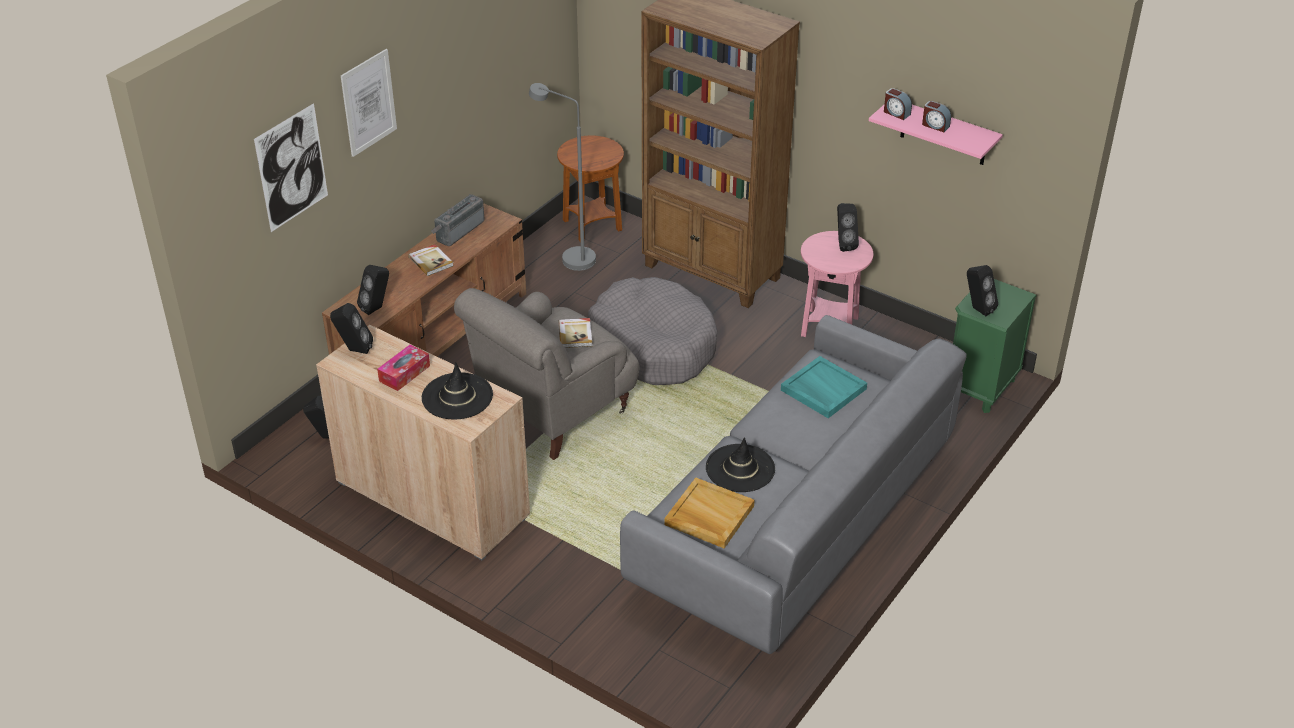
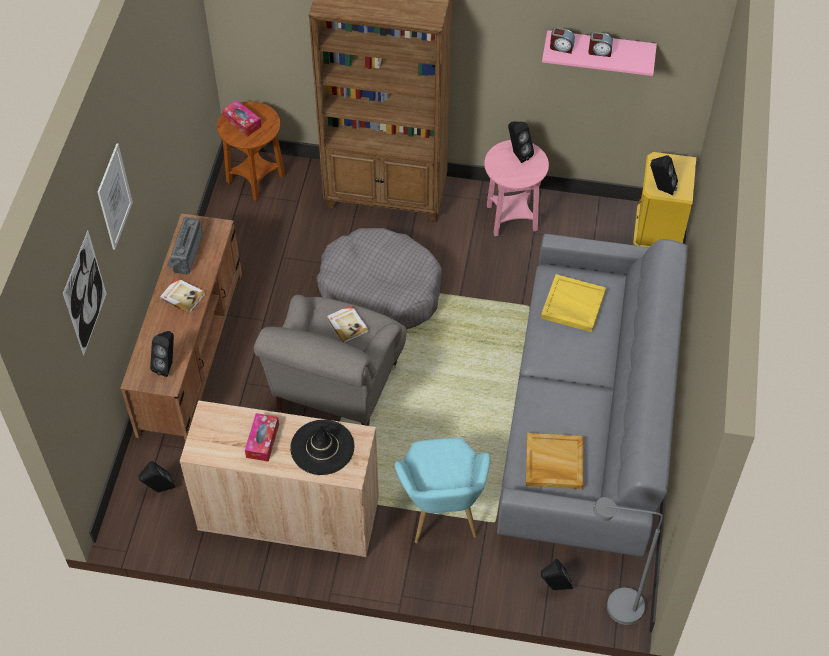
camera: 25 degrees left, 15 degrees up
(354, 350) = (203, 433): black speaker -> black speaker (554, 587)
(570, 258) = (257, 221): grey floor lamp -> grey floor lamp (614, 607)
(584, 552) = (441, 515): none -> turquoise armchair
(585, 150) = (242, 122): none -> tissue box
(740, 468) = (552, 408): black hat -> none
(822, 389) = (572, 305): turquoise tray -> yellow tray
(980, 388) = (657, 237): green nightstand -> yellow nightstand

